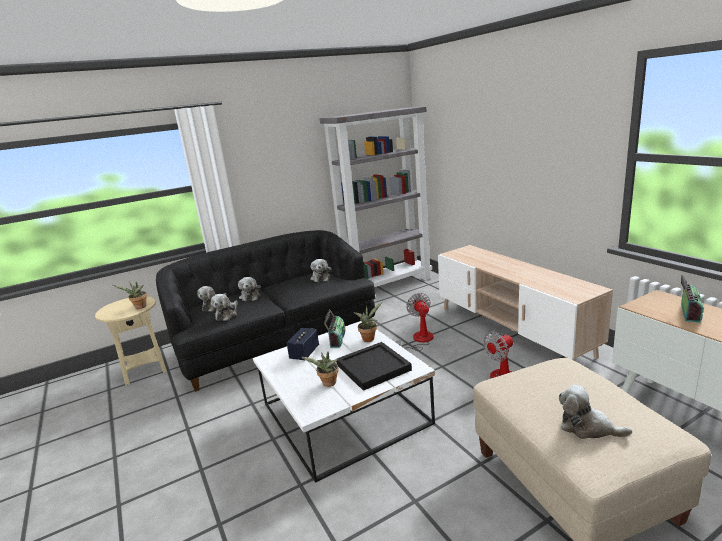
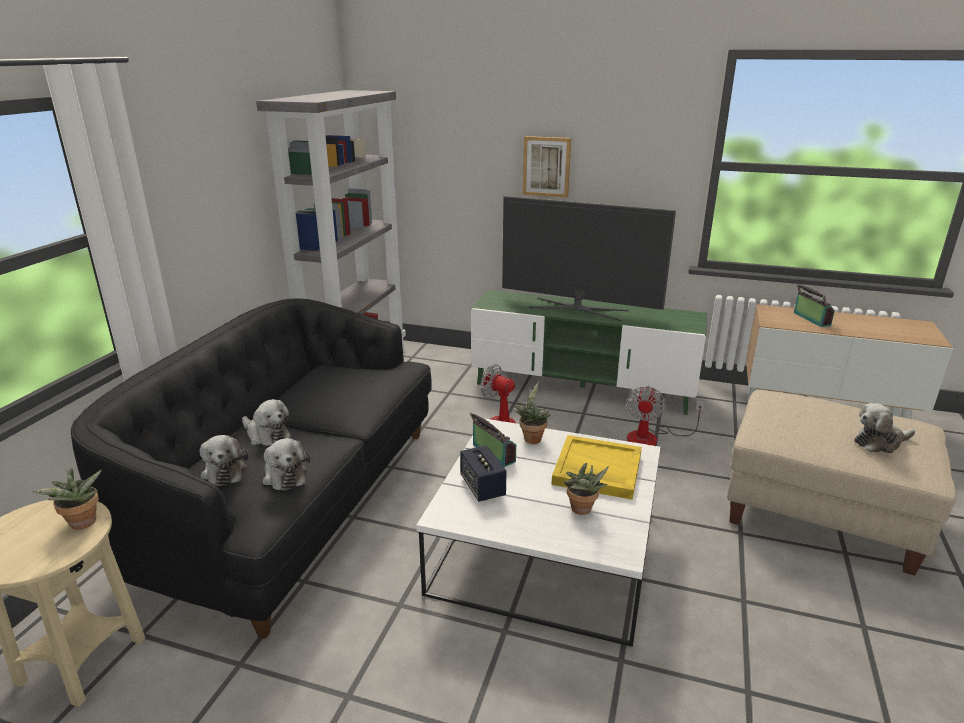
camera: 45 degrees left, 5 degrees up
(320, 278) = (346, 375): plush toy -> none
(372, 367) = (596, 470): black tray -> yellow tray
(508, 267) = (578, 309): none -> television
(511, 156) = (546, 166): none -> picture
(511, 330) = (582, 387): beige tv stand -> green tv stand

